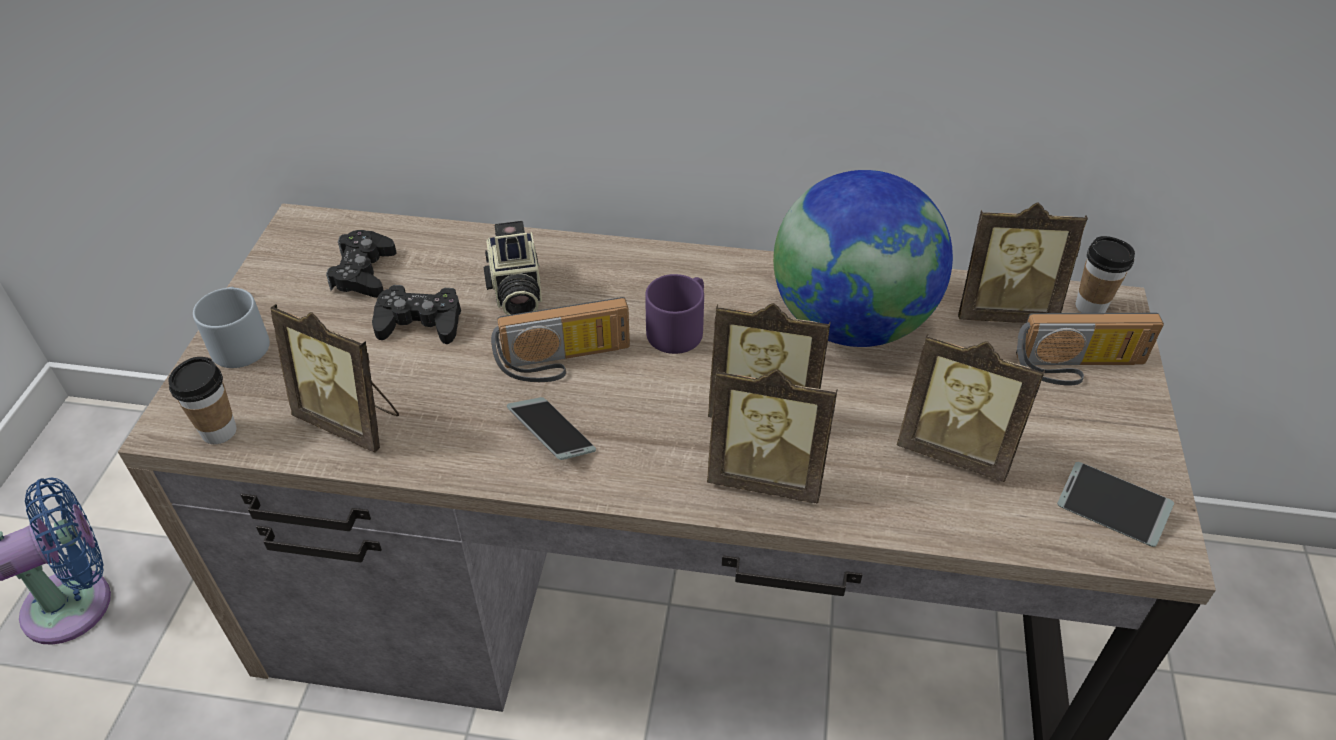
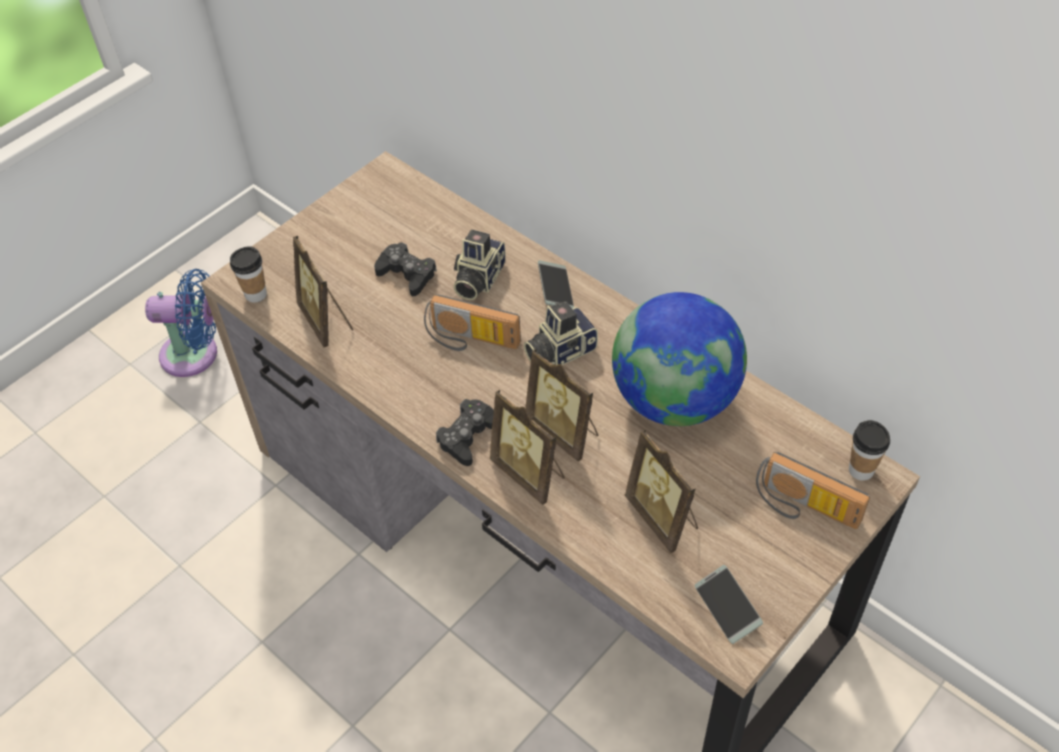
camera: 35 degrees right, 5 degrees up
(239, 341) = (301, 240): grey mug -> none
(364, 273) = (398, 224): black game controller -> black game controller (468, 436)
(552, 434) = (428, 384): phone -> phone (555, 289)
(679, 327) = (559, 350): purple mug -> camera
(1003, 310) = (791, 442): picture frame -> none

